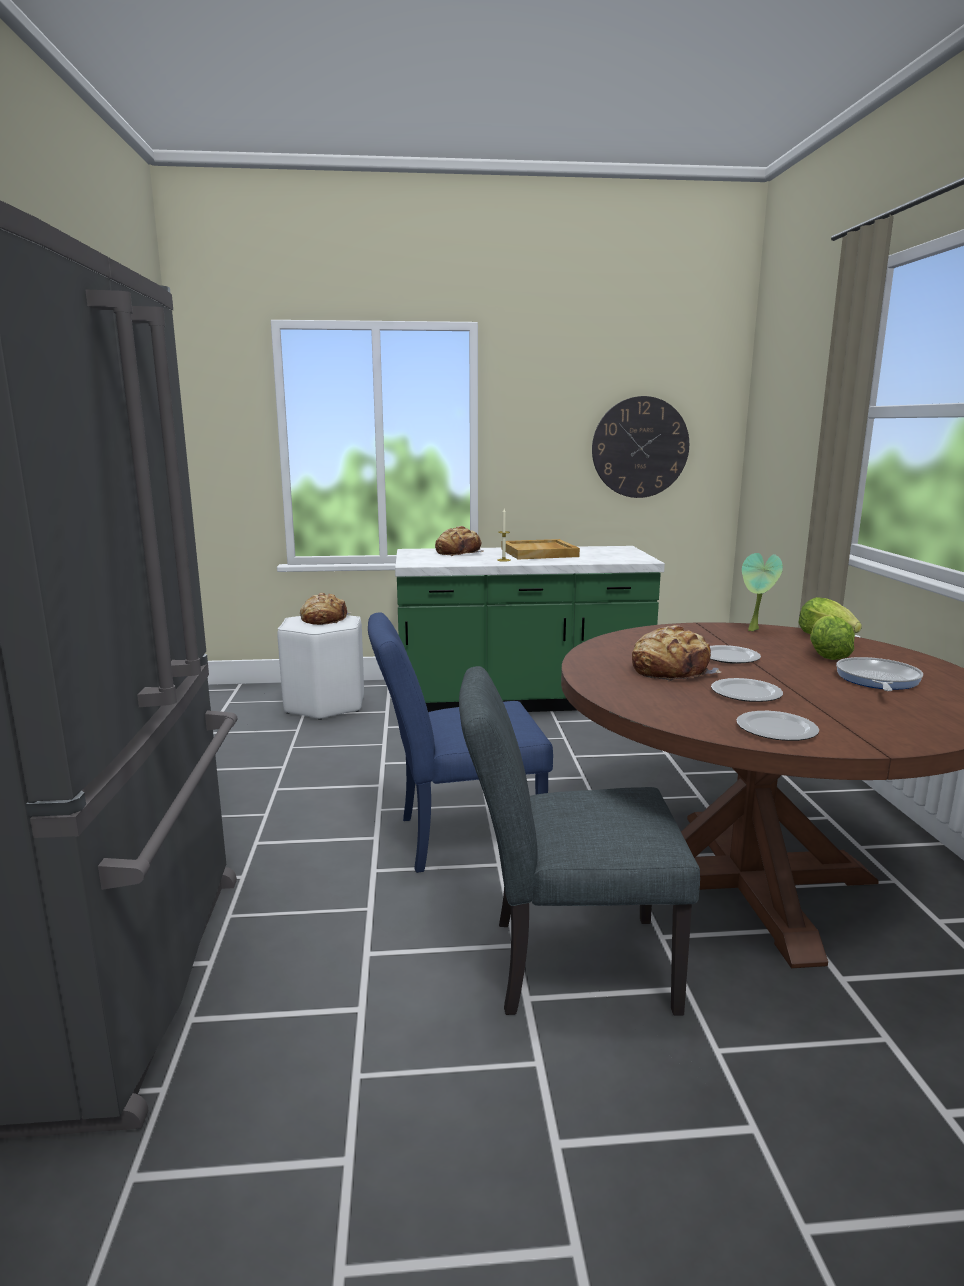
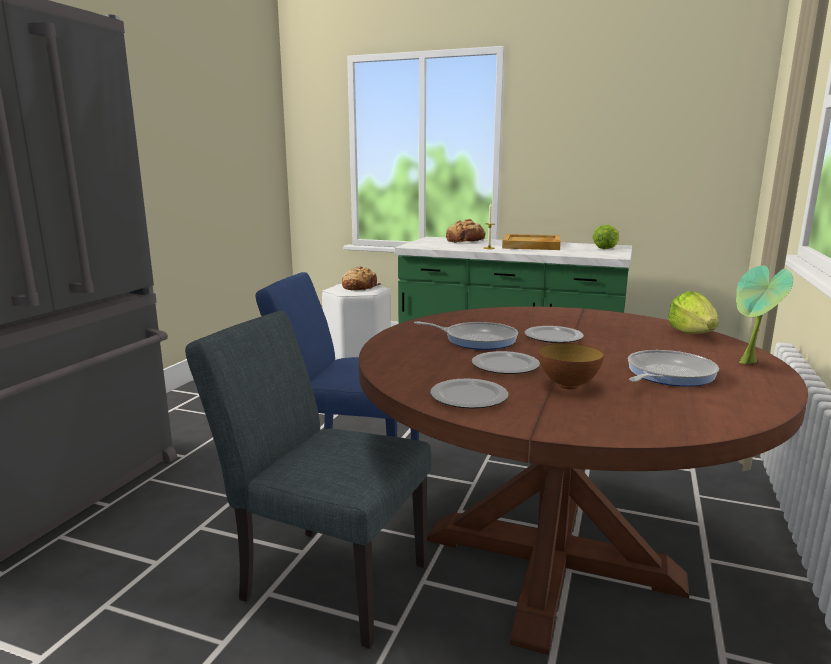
camera: 25 degrees right, 0 degrees up
(640, 447) = (651, 154): wall clock -> none
(671, 670) = (476, 340): bread -> frying pan
(755, 630) = (628, 320): potted plant -> potted plant (749, 364)
(827, 655) = (659, 348): lettuce -> lettuce (606, 248)
(827, 703) = (568, 385): none -> bowl

